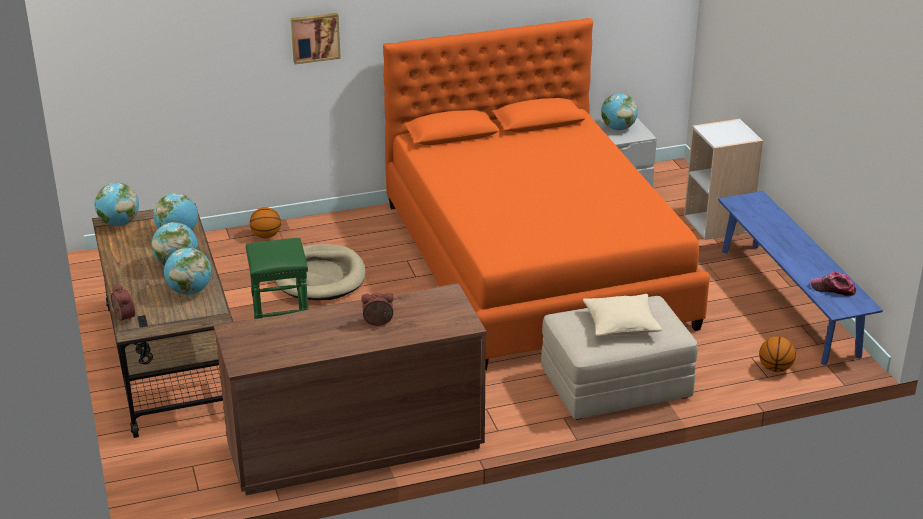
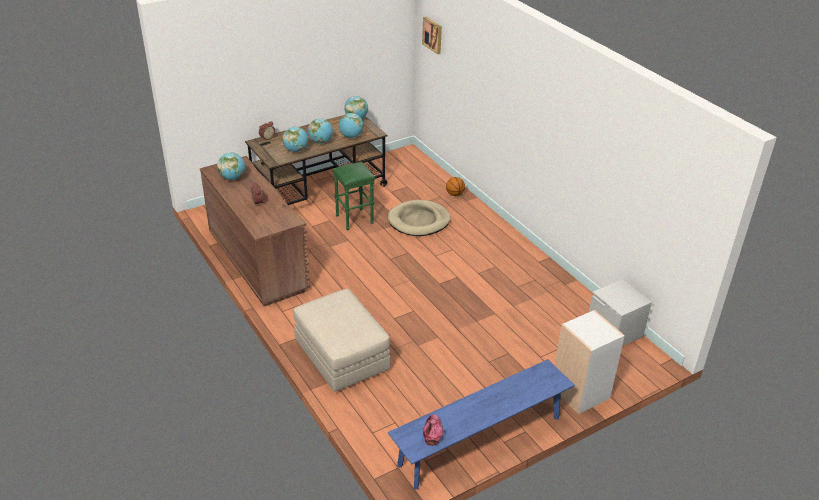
camera: 75 degrees right, 5 degrees up
(315, 37) = (503, 98): picture -> picture (433, 35)
(535, 263) = (474, 303): orange bed -> none
(618, 128) = (624, 294): globe -> globe (232, 178)
(621, 324) = (341, 320): beige pillow -> none
(775, 368) = (384, 436): basketball -> none

